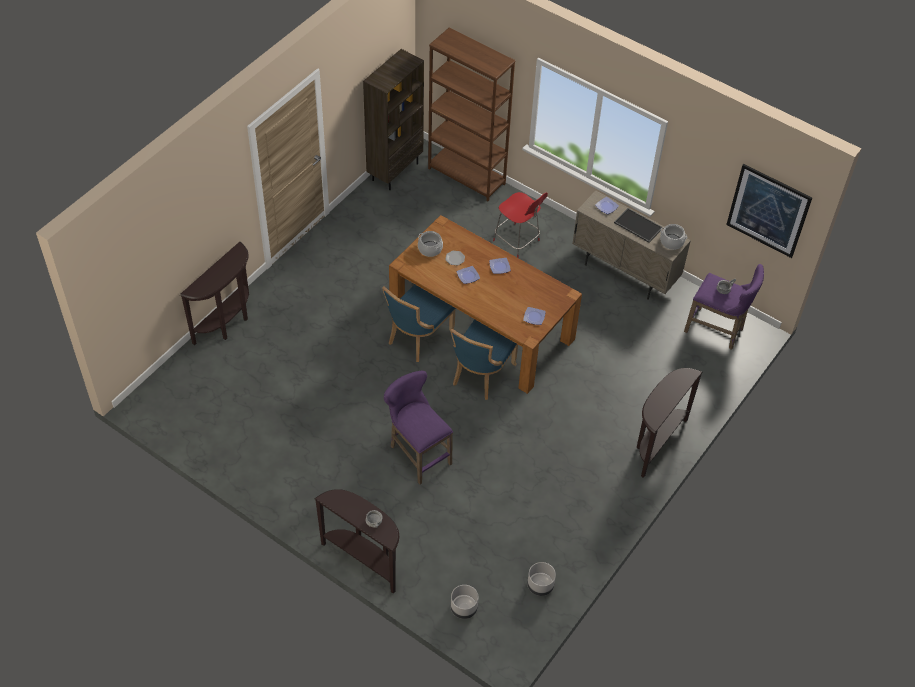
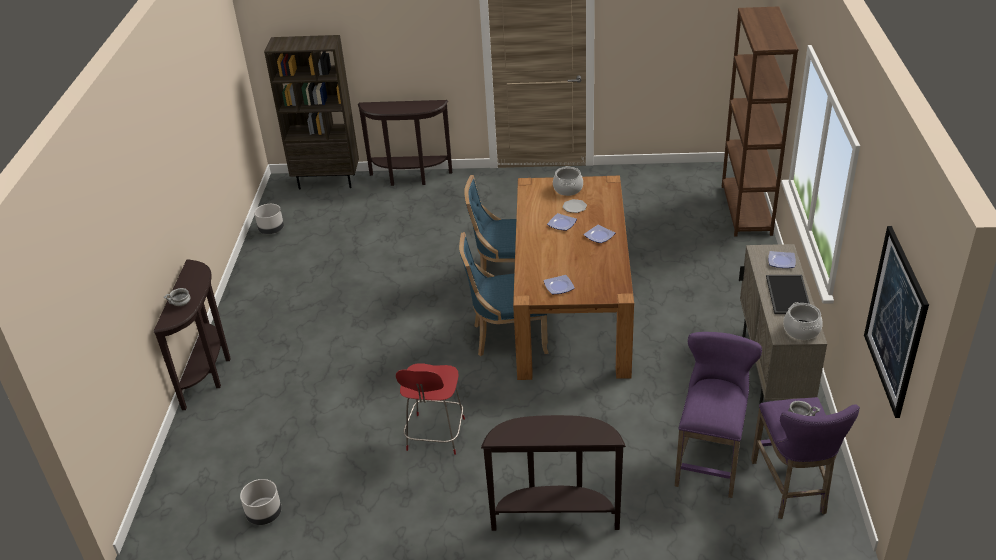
camera: 60 degrees right, 15 degrees down
(395, 171) = (690, 172): brown bookcase -> brown bookcase (327, 181)
(417, 453) = (366, 344): purple stool -> purple stool (710, 460)
(463, 608) = (194, 468): grey planter -> grey planter (271, 230)
(517, 241) = (710, 278): red stool -> red stool (435, 436)

